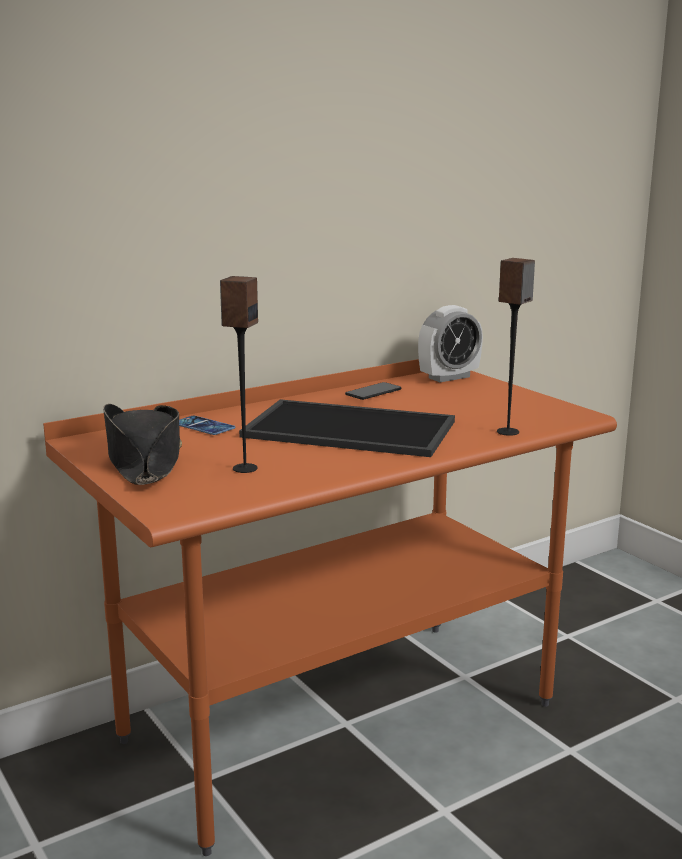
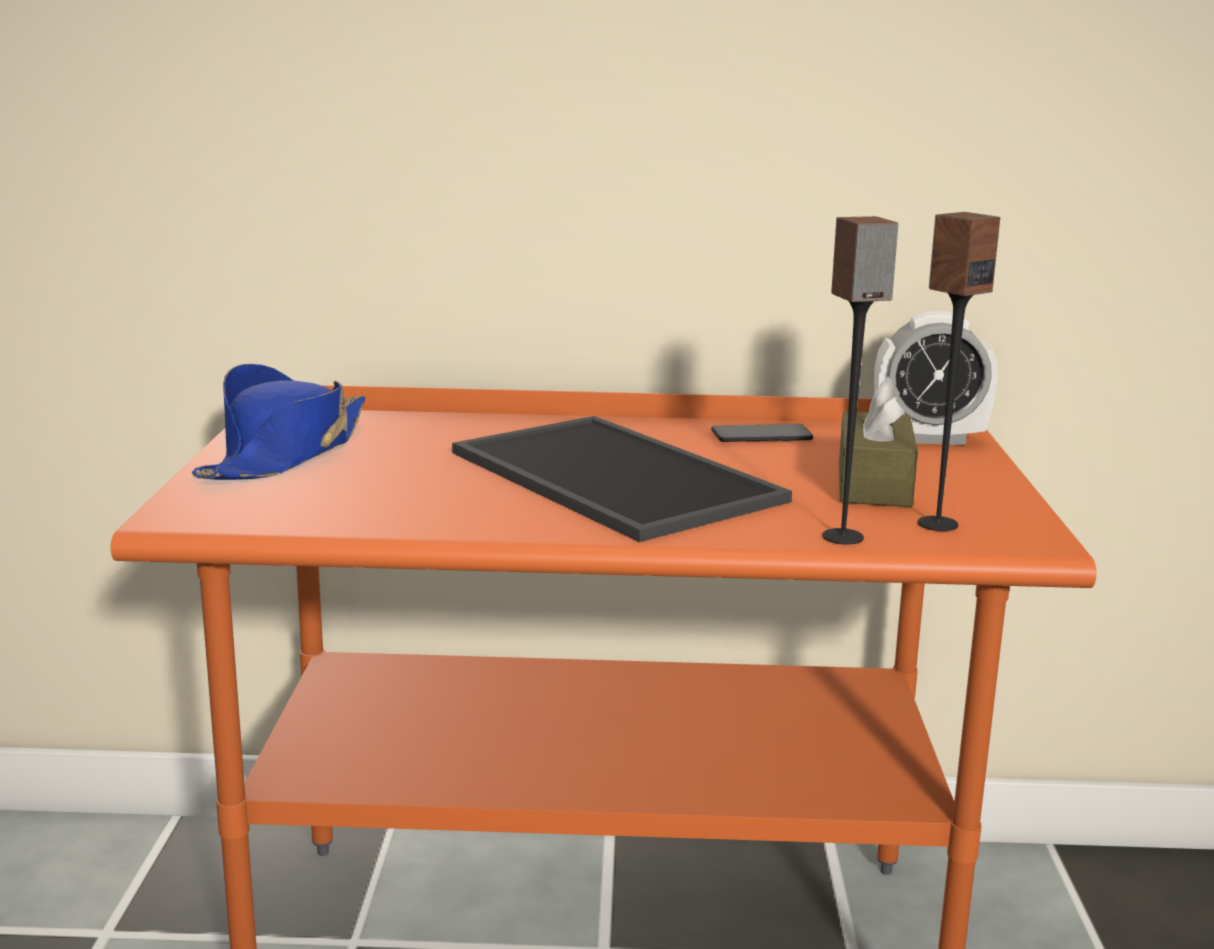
camera: 35 degrees right, 0 degrees up
(144, 460) = (286, 454): black hat -> blue hat
(203, 426) = (442, 430): phone -> none
(244, 468) = (369, 492): speaker -> speaker (937, 524)
(470, 404) = (874, 484): none -> brown tissue box

